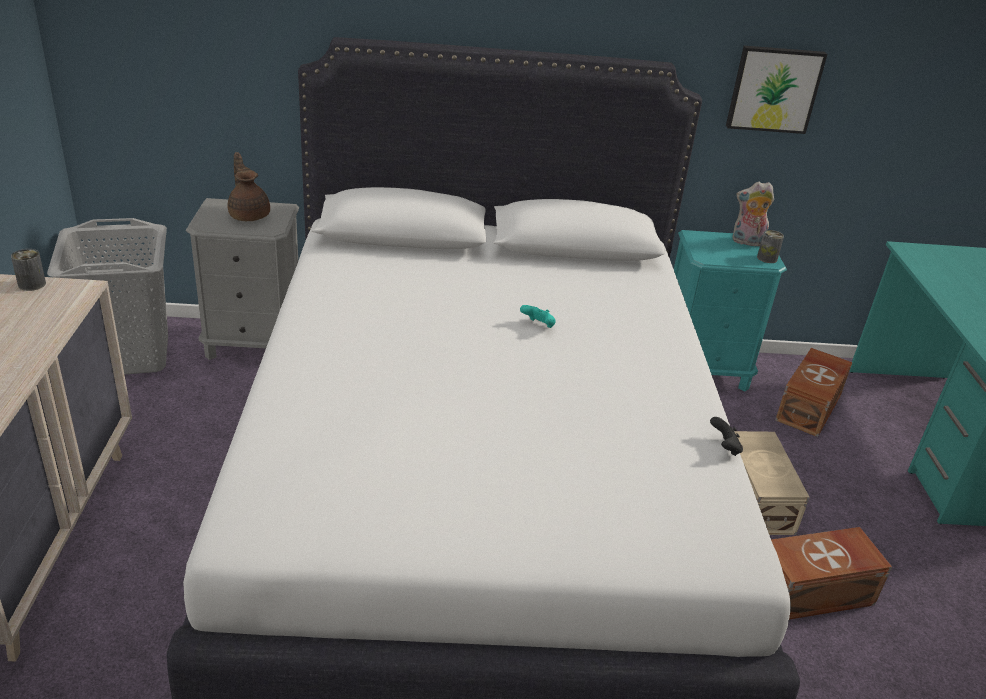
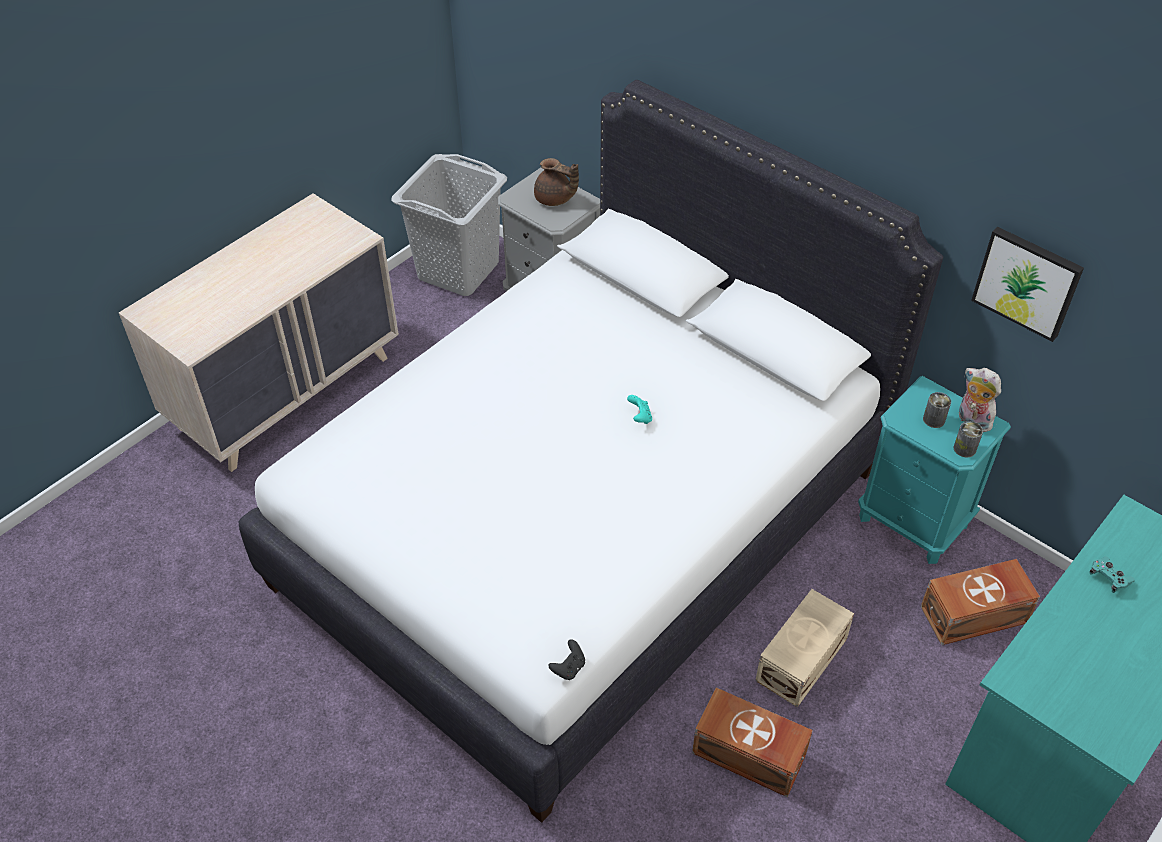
camera: 45 degrees right, 15 degrees up
(32, 284) = (338, 221): can -> can (934, 419)
(249, 215) = (554, 199): brown teapot -> brown teapot turned 105 degrees clockwise
(724, 447) = (643, 593): black game controller -> black game controller (569, 668)
(953, 285) = (1108, 578): none -> turquoise game controller

